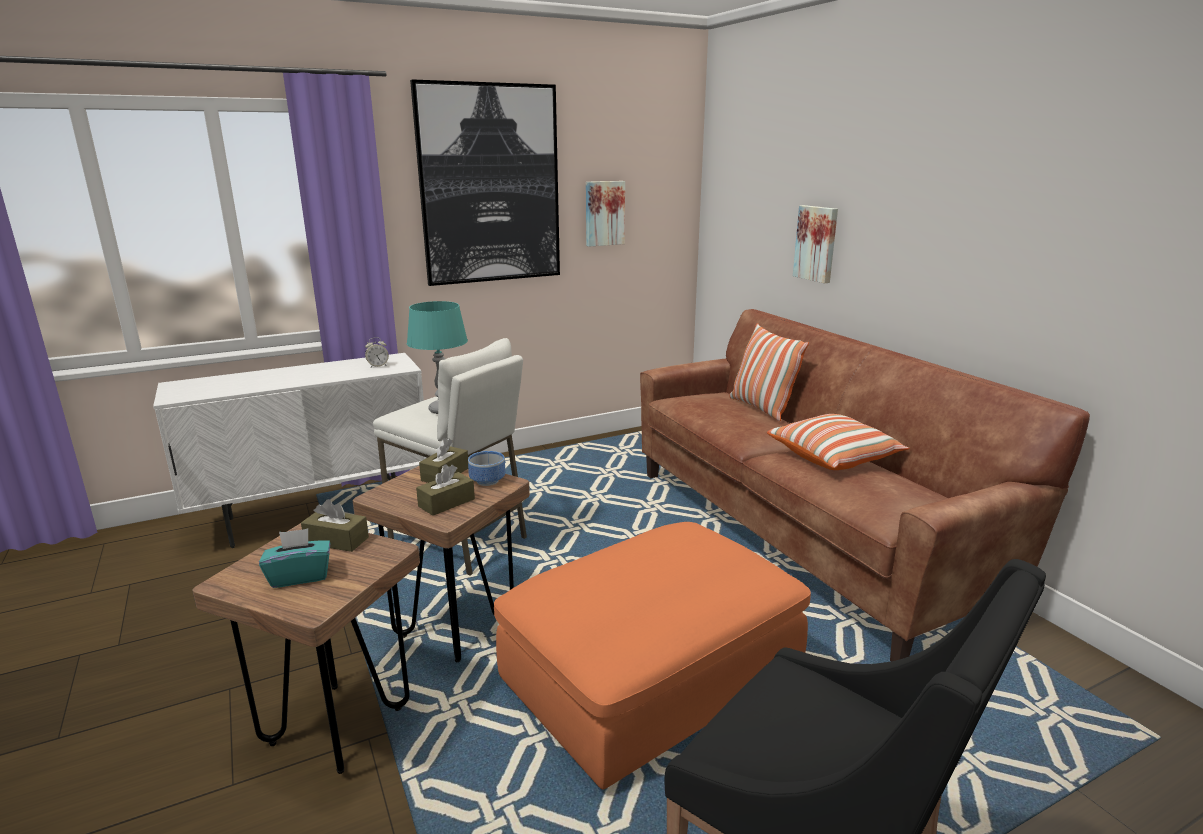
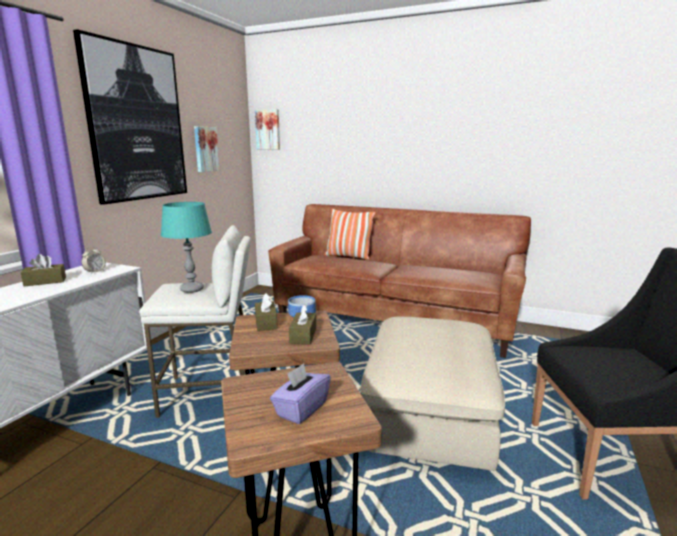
camera: 40 degrees left, 5 degrees down
(300, 576) = (301, 409): turquoise tissue box -> purple tissue box
(336, 540) = (277, 380): brown tissue box -> brown tissue box (45, 281)
(652, 676) = (428, 410): orange ottoman -> beige ottoman
(817, 243) = (353, 159): picture -> picture (268, 129)
(834, 457) = (421, 267): pillow -> none

